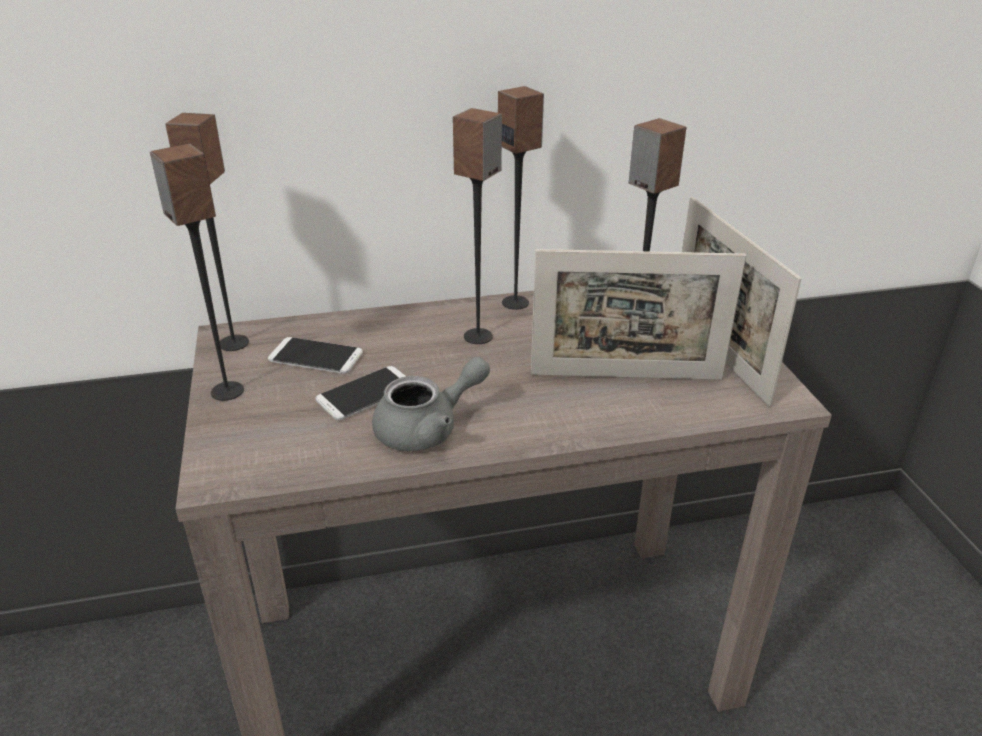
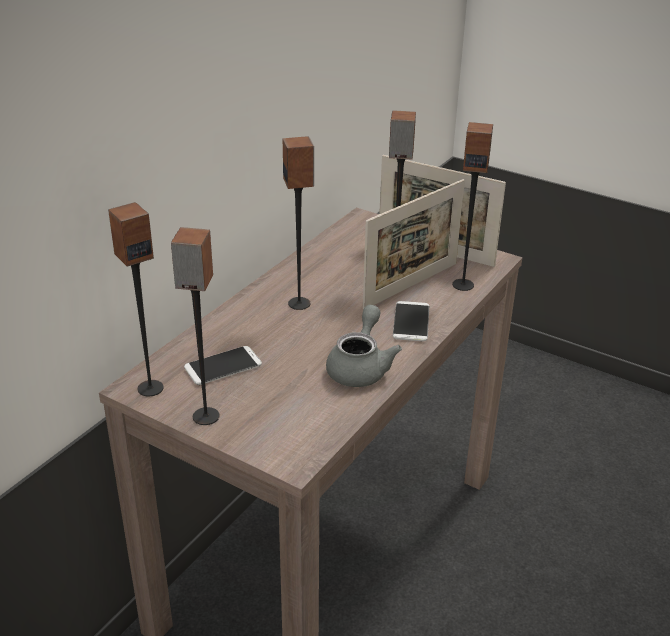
camera: 45 degrees left, 0 degrees up
(366, 394) = (294, 369): phone -> phone (411, 322)
(516, 302) = (286, 272): speaker -> speaker (463, 284)

